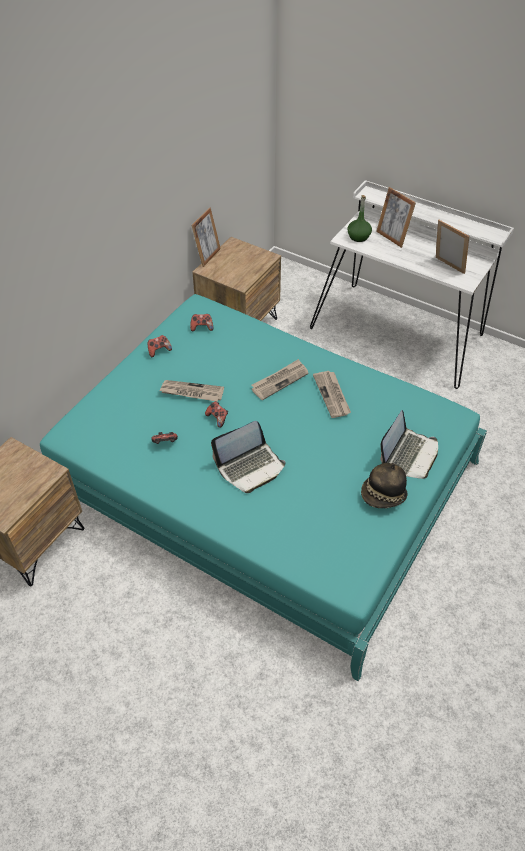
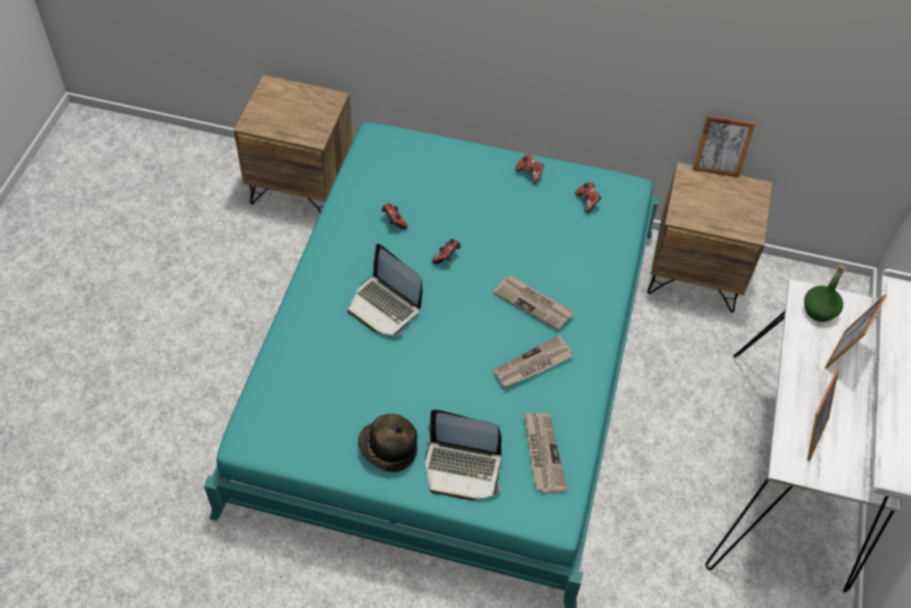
camera: 70 degrees right, 5 degrees up
(191, 392) = (477, 222): newspaper -> newspaper (542, 453)

